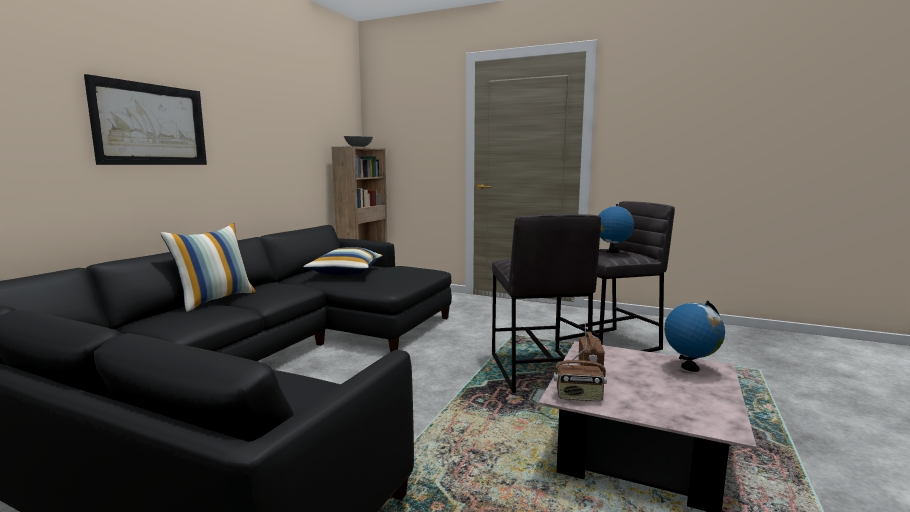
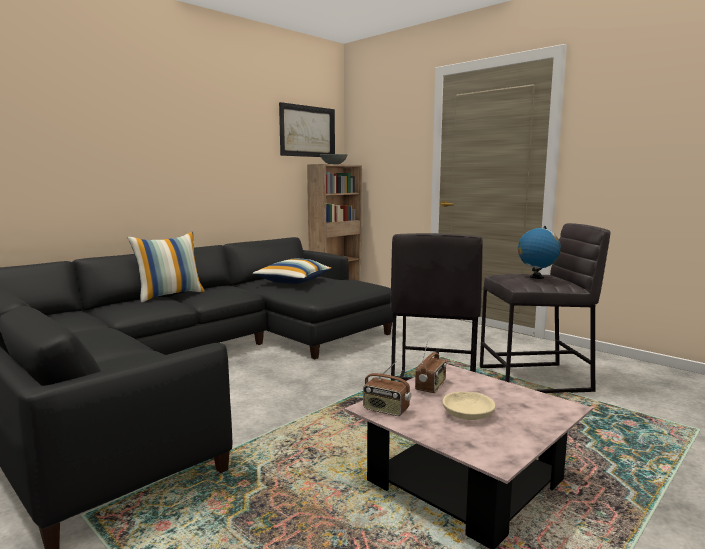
camera: 20 degrees right, 0 degrees up
(150, 124) = (135, 149): picture -> picture (307, 131)
(651, 386) = (468, 413): none -> beige bowl
(690, 367) = (535, 403): globe -> none

